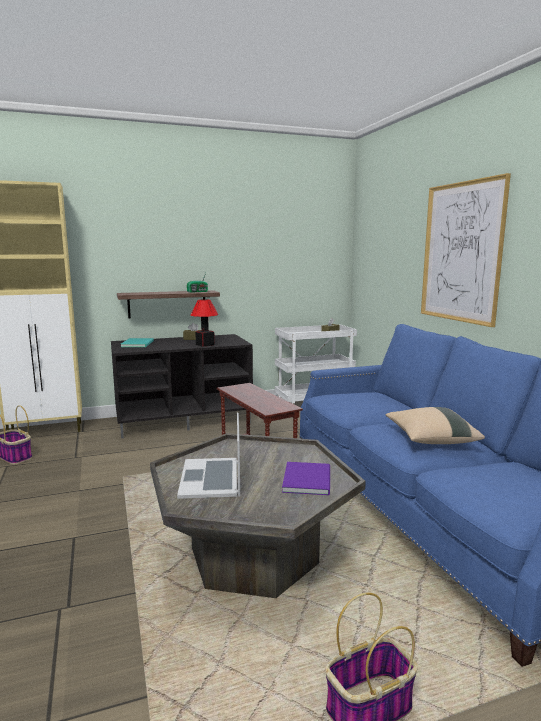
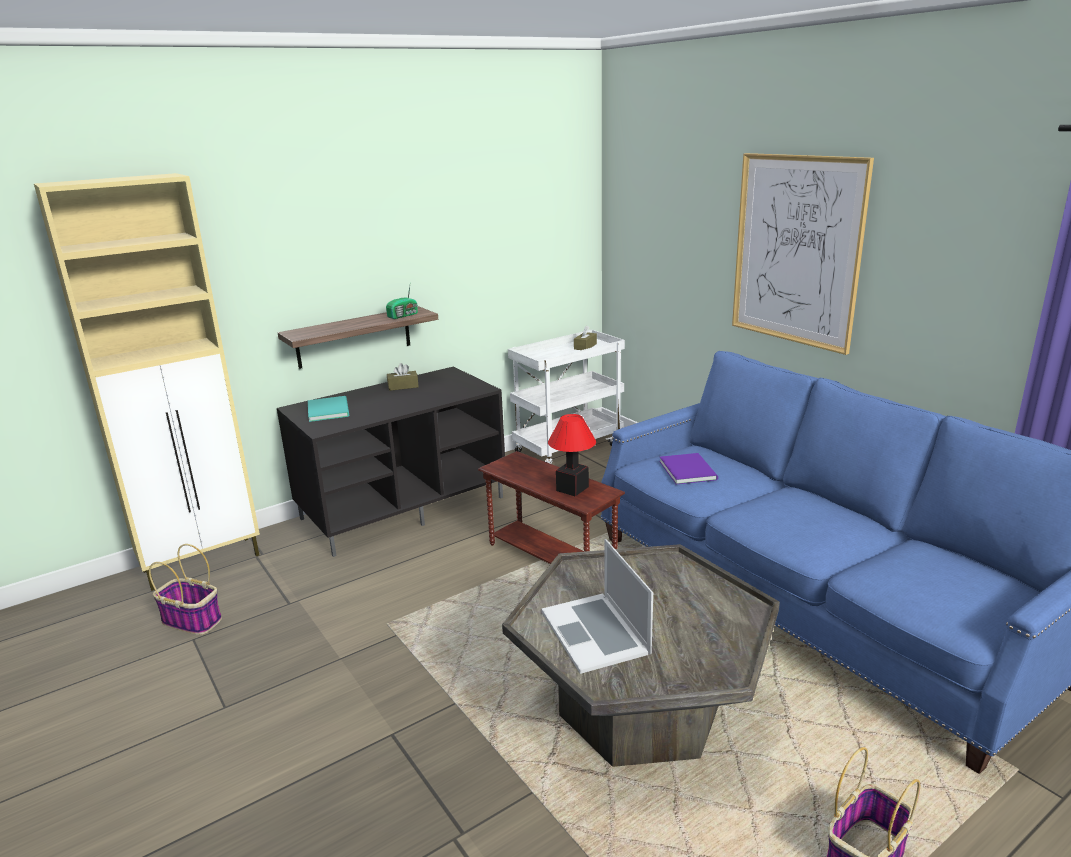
camera: 15 degrees left, 10 degrees up
(205, 344) = (433, 399): table lamp -> table lamp (573, 489)
(308, 479) = (710, 610): purple book -> purple book (688, 469)
(430, 439) = (817, 524): beige pillow -> none

